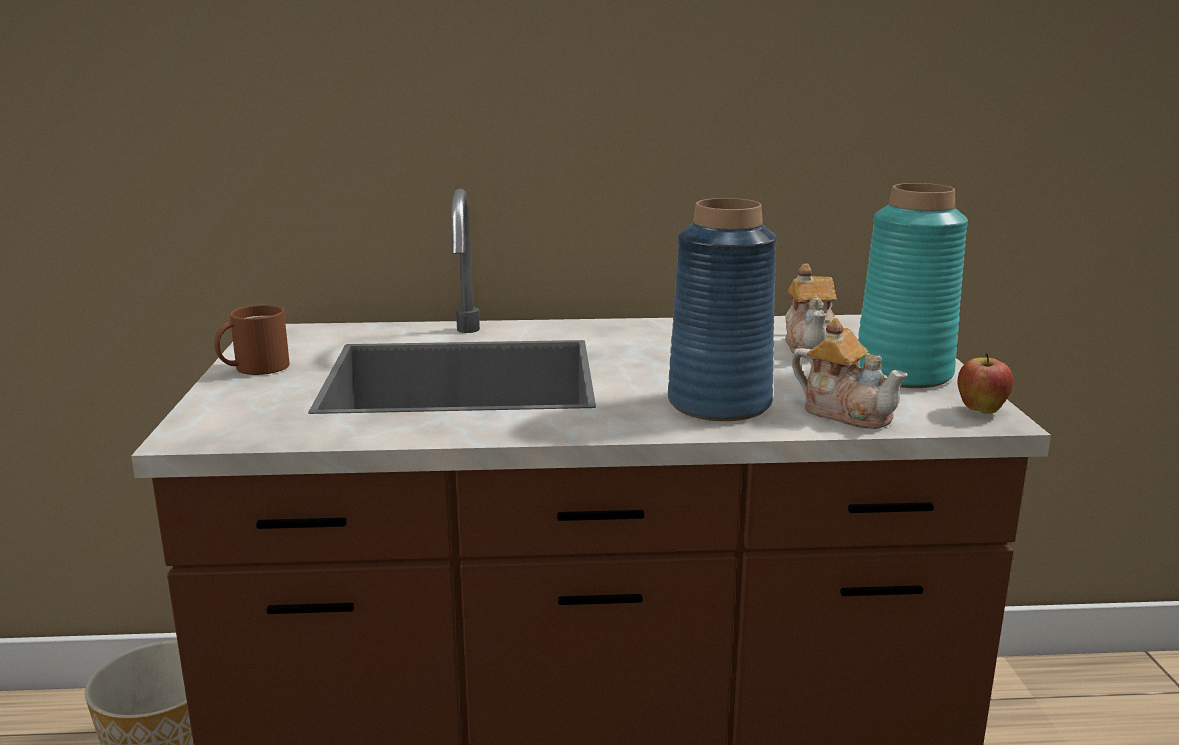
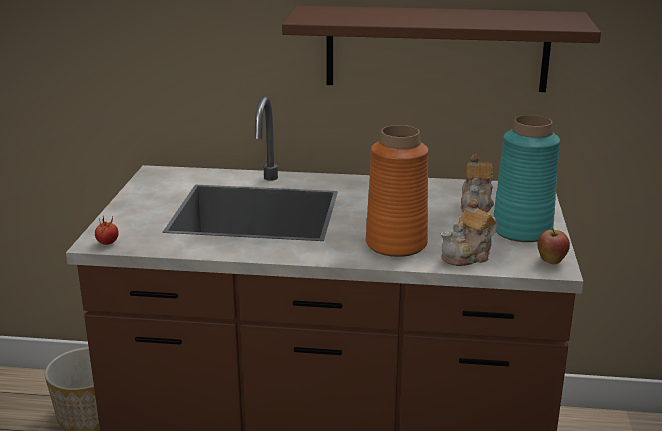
camera: 10 degrees right, 5 degrees up
(210, 435) = (107, 243): none -> tomato
(256, 367) = (141, 198): brown mug -> none
(719, 404) = (396, 244): blue vase -> orange vase
(723, 110) = (436, 48): none -> brown shelf
(846, 412) = (468, 256): teapot -> teapot turned 90 degrees clockwise

